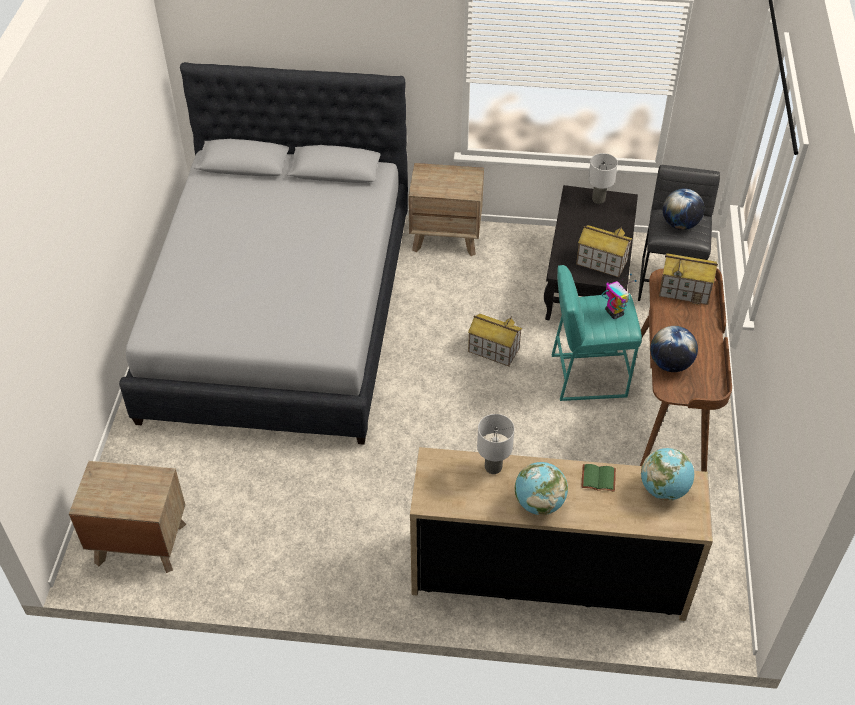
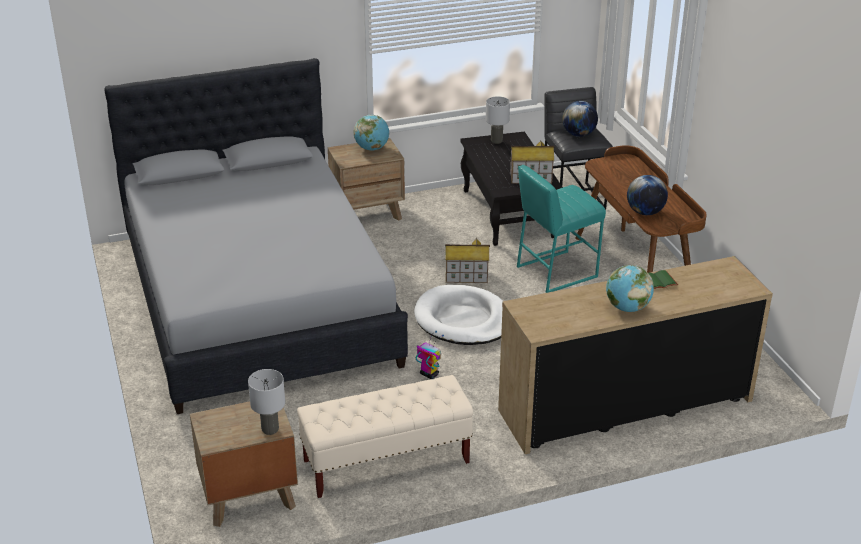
camera: 25 degrees left, 15 degrees down
(279, 552) = (386, 462): none -> beige bench
(455, 405) = (463, 320): none -> white dog bed
(494, 468) = (574, 297): white table lamp -> white table lamp (271, 430)
(614, 312) = (573, 197): toy robot -> toy robot (429, 374)
(663, 489) = (712, 274): globe -> globe (372, 148)
(685, 290) = (618, 168): toy house -> none

